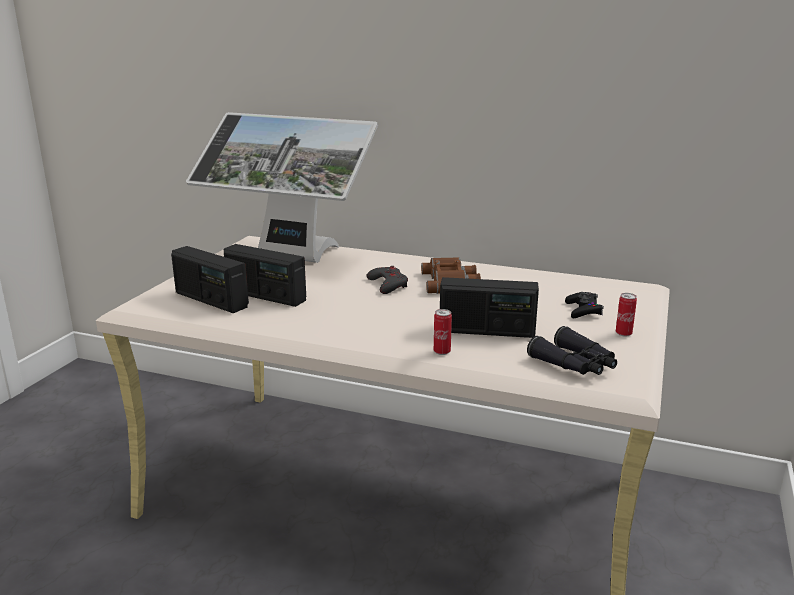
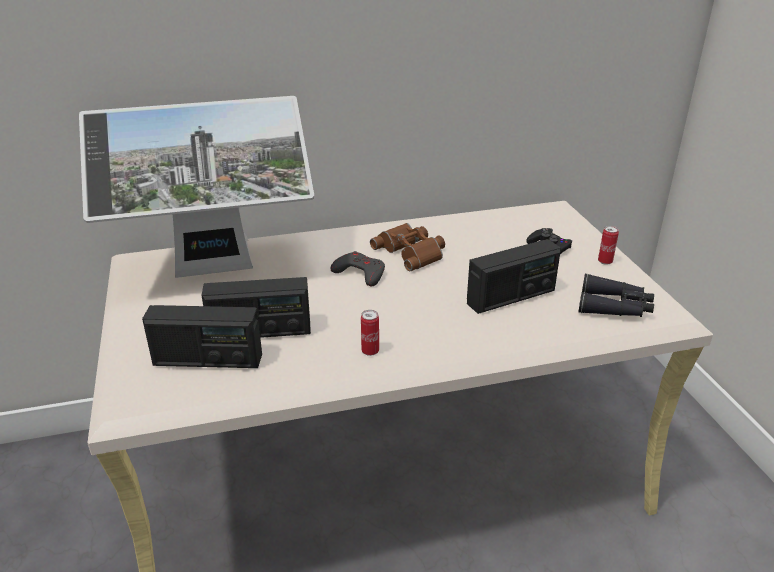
camera: 35 degrees left, 10 degrees up
(442, 352) = (509, 335): can -> can (370, 351)

